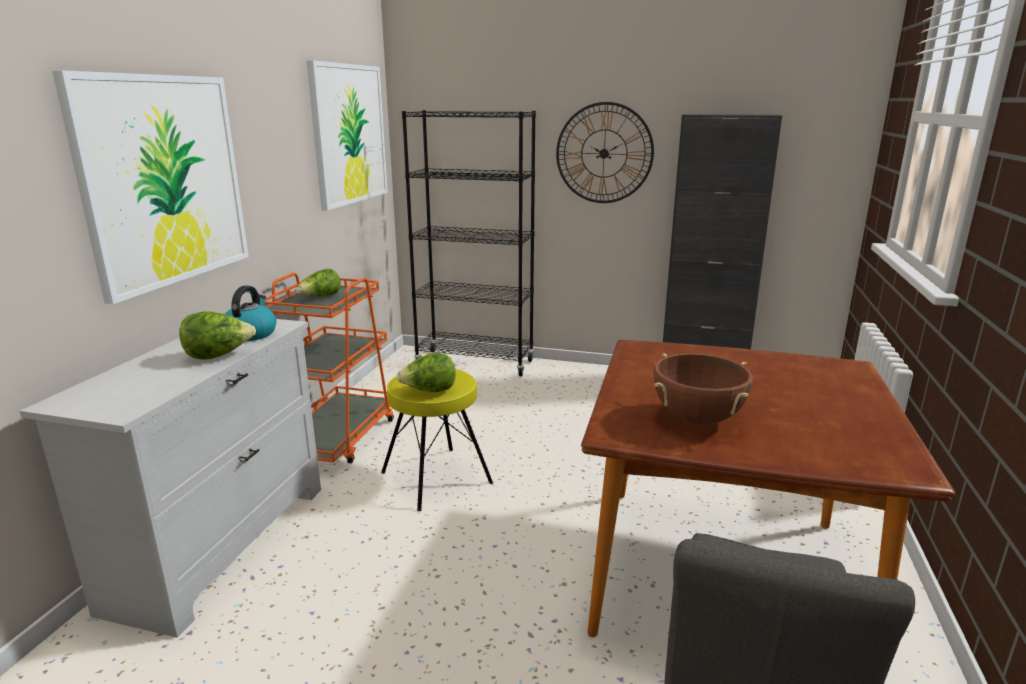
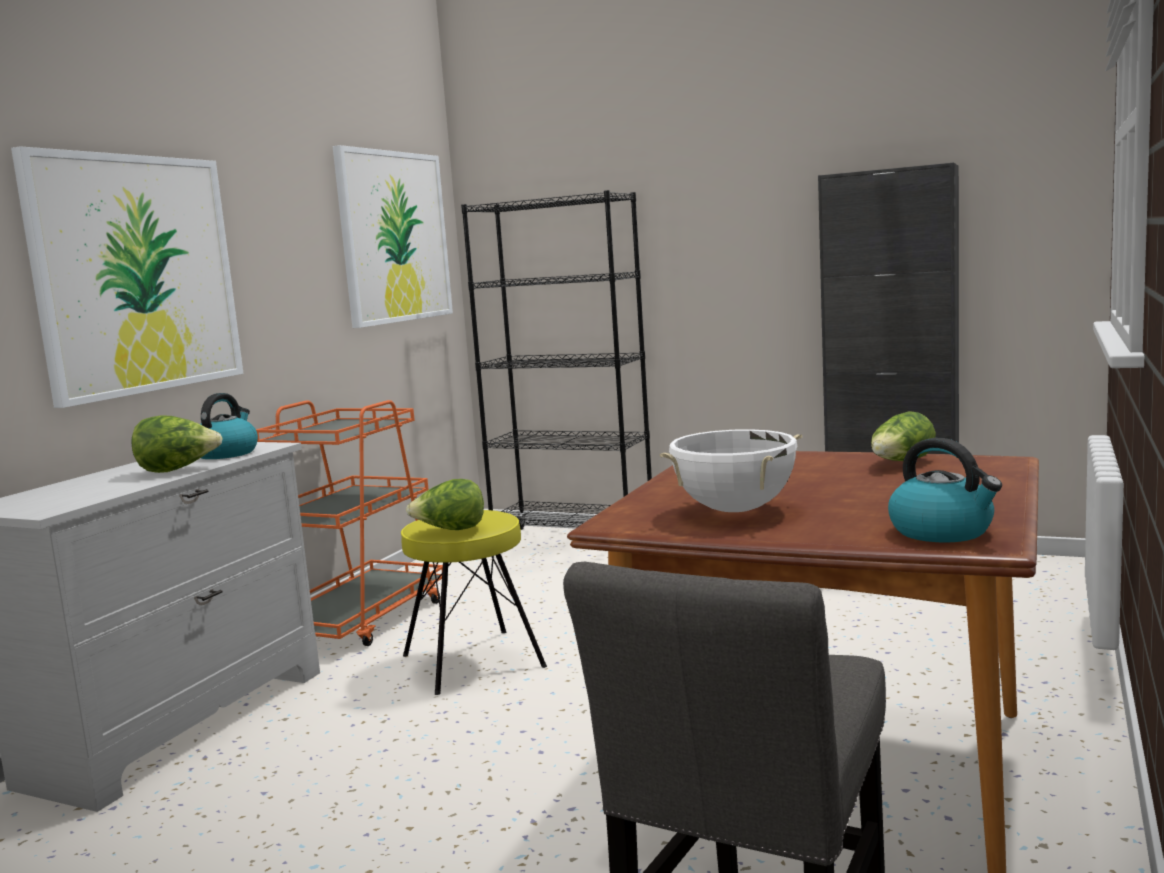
camera: 10 degrees right, 10 degrees down
(320, 297) = (336, 428): lettuce -> lettuce (901, 463)
(604, 153) = (730, 240): wall clock -> none
(697, 419) = (735, 510): brown cooking pot -> white cooking pot
(868, 453) = (943, 531): none -> kettle

